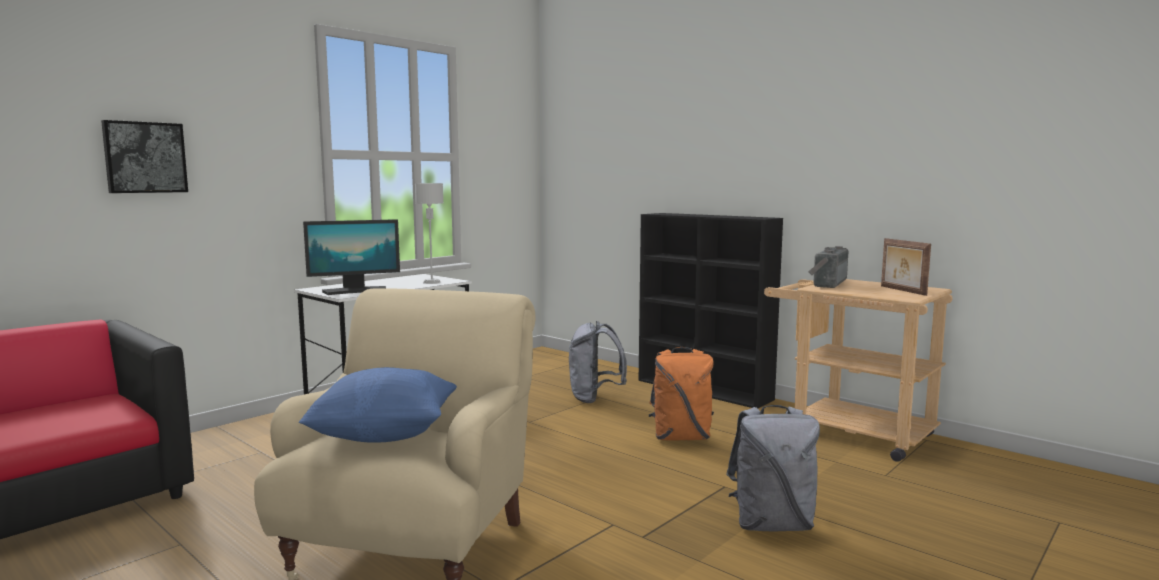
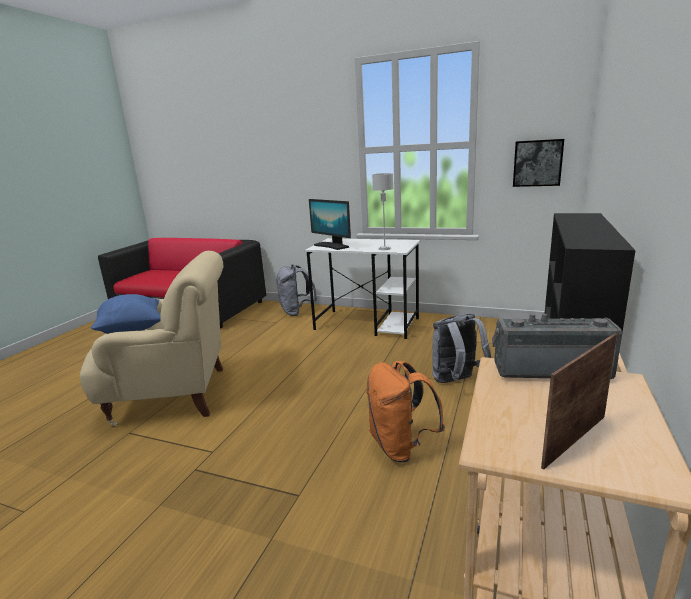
camera: 70 degrees right, 10 degrees up
(145, 157) = (267, 160): picture -> picture (537, 163)
(771, 524) = (226, 539): grey backpack -> grey backpack (296, 312)

